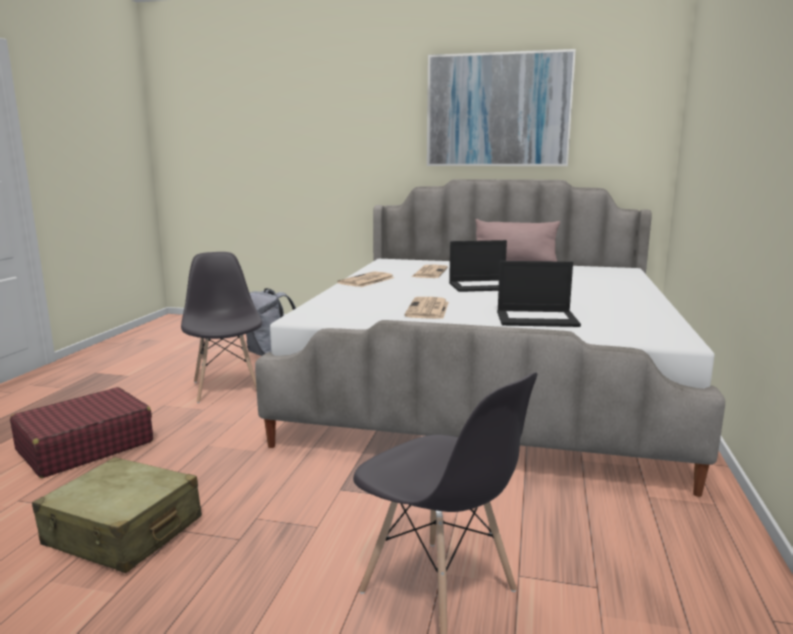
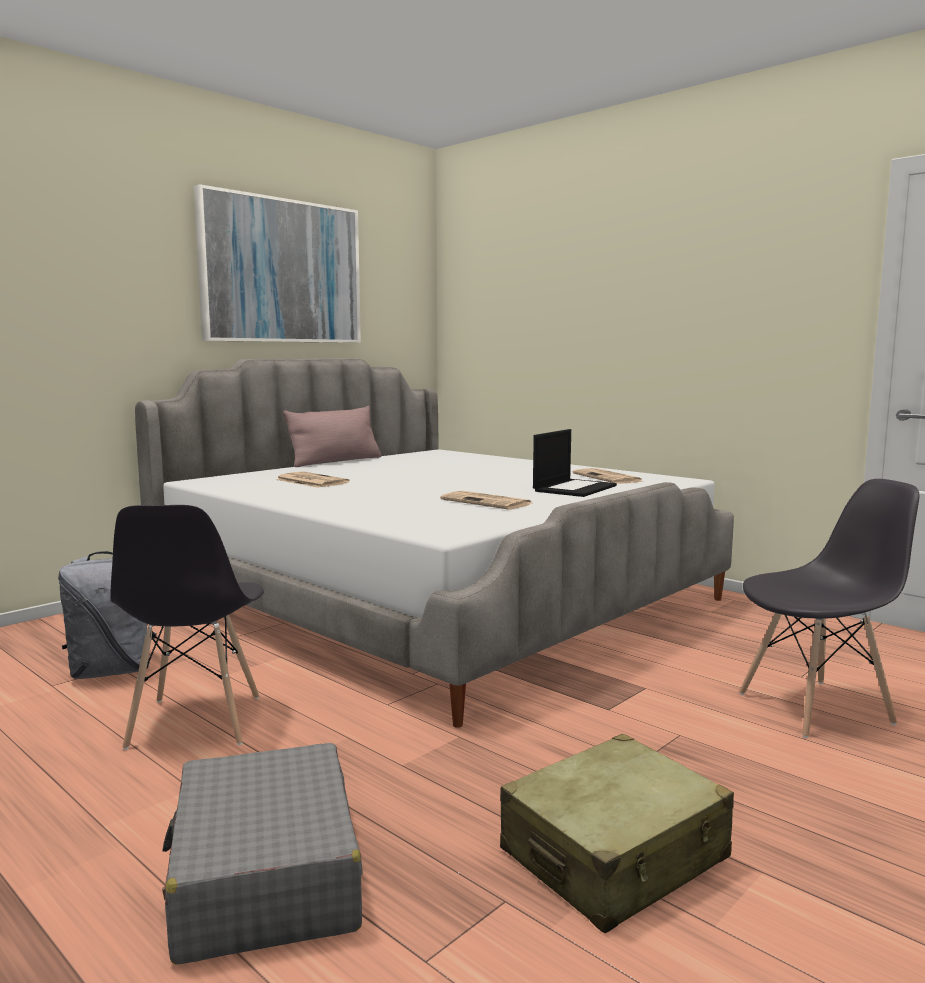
camera: 60 degrees left, 5 degrees down
(85, 446) = (265, 875): red suitcase -> grey suitcase
(227, 387) = (195, 722): grey chair -> grey chair turned 105 degrees counterclockwise
(366, 280) = (296, 499): newspaper -> newspaper (608, 478)
(483, 286) = (419, 480): laptop -> none

